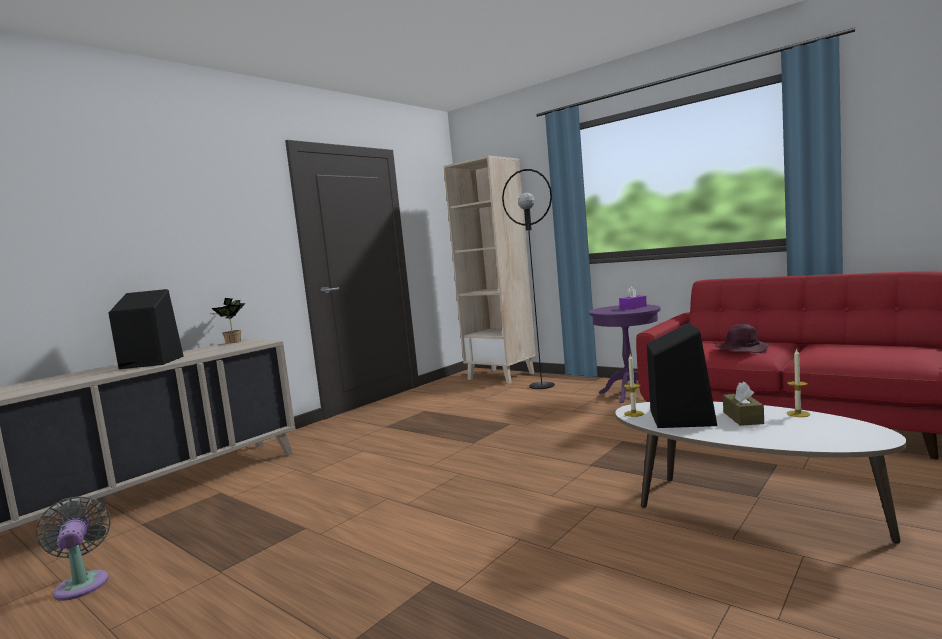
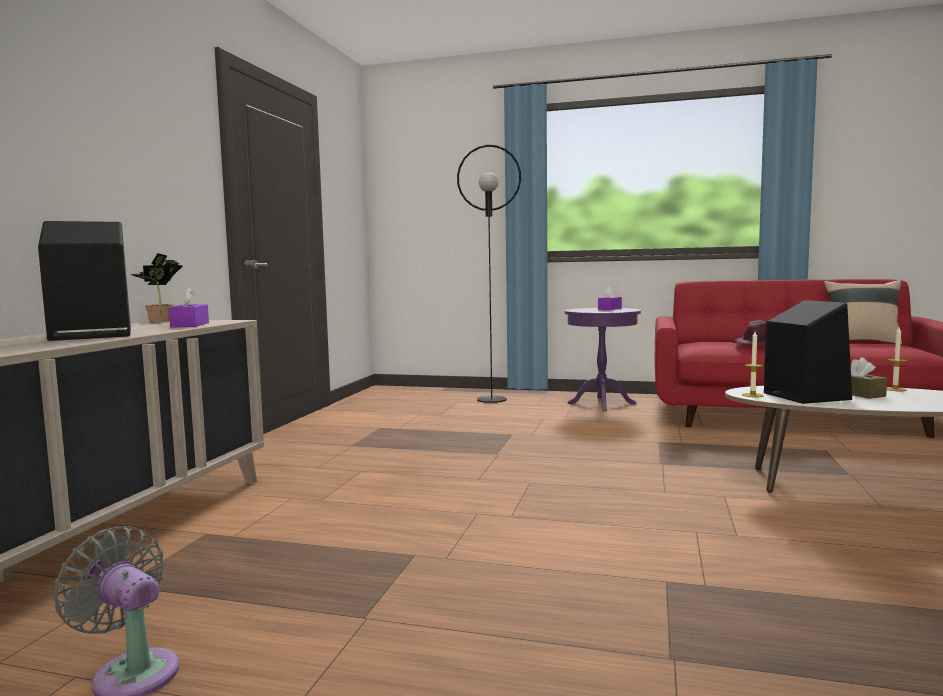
camera: 25 degrees left, 0 degrees up
(229, 349) = (190, 325): none -> purple tissue box
(501, 376) = (427, 392): beige bookcase -> none
(883, 343) = (860, 342): none -> beige pillow

